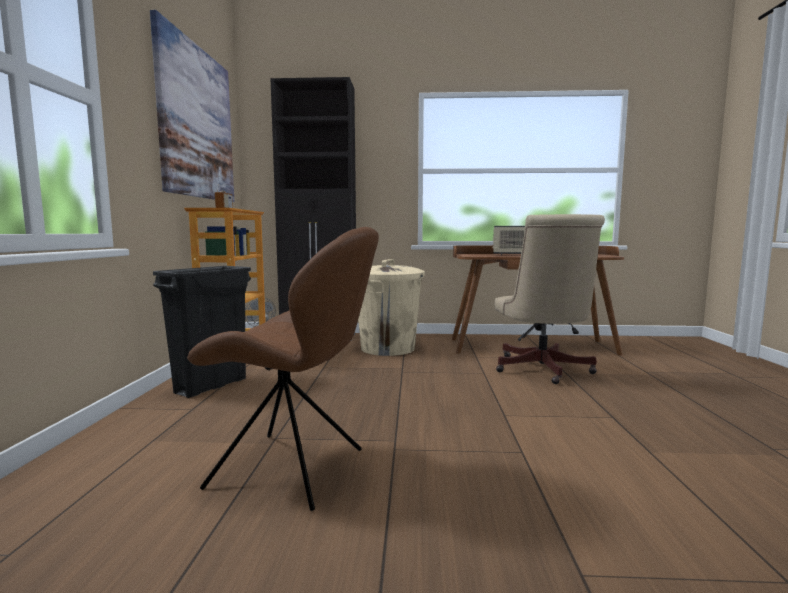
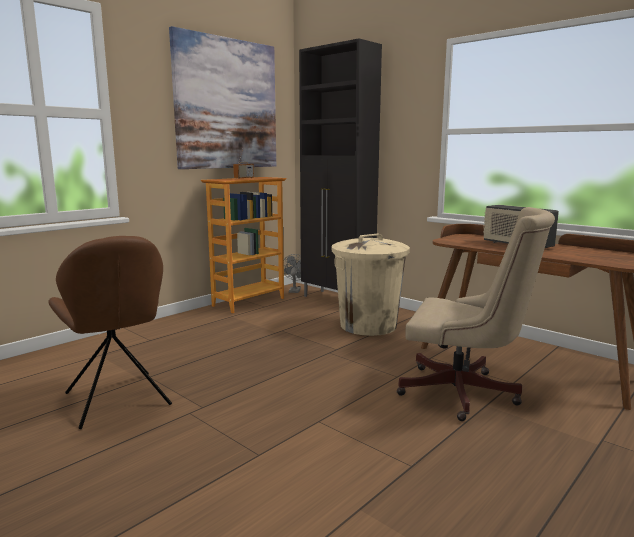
camera: 40 degrees right, 5 degrees up
(211, 386) = (188, 326): black trash can -> none
(542, 370) = (465, 394): beige office chair -> beige office chair turned 105 degrees counterclockwise

